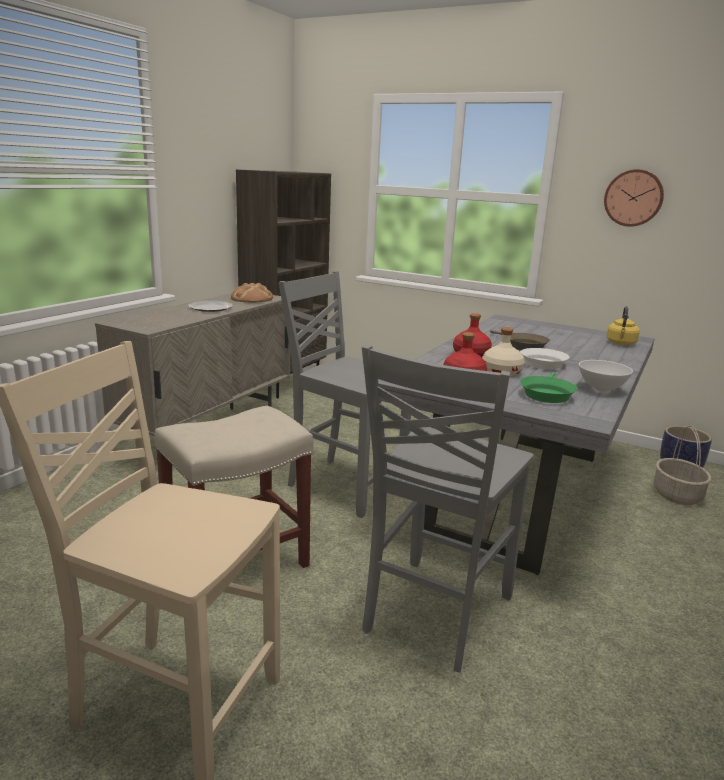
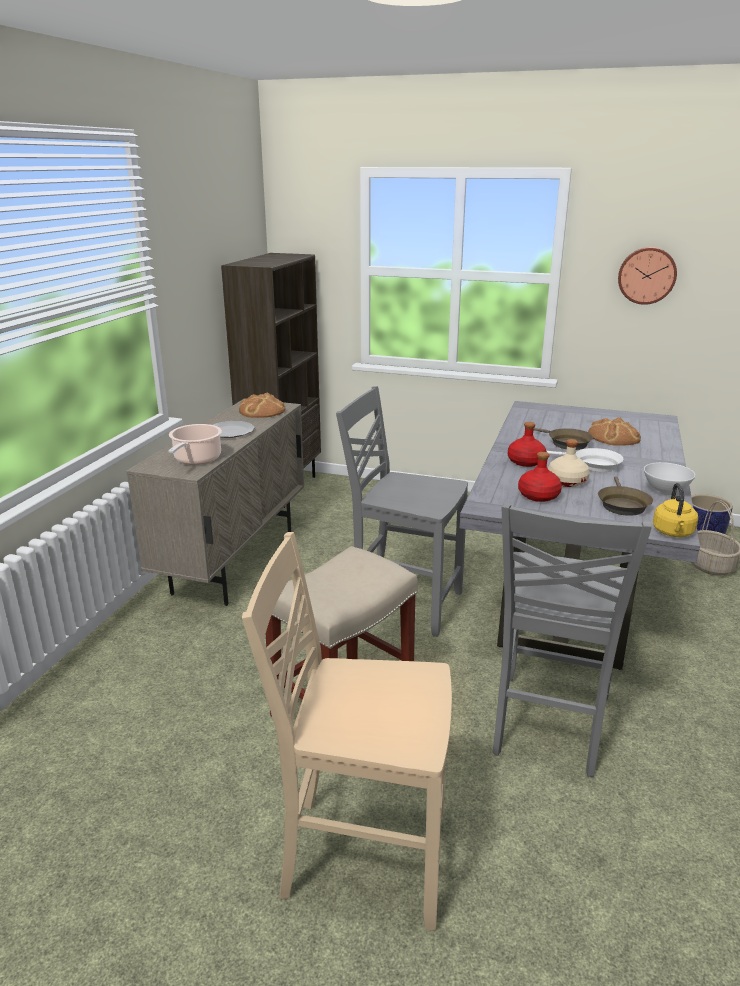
camera: 10 degrees left, 5 degrees up
(162, 321) = (196, 459): none -> cooking pot
(546, 394) = (622, 504): green frying pan -> brown frying pan
(576, 346) = (614, 437): none -> bread
(621, 343) = (651, 427): yellow kettle -> yellow kettle (673, 533)

